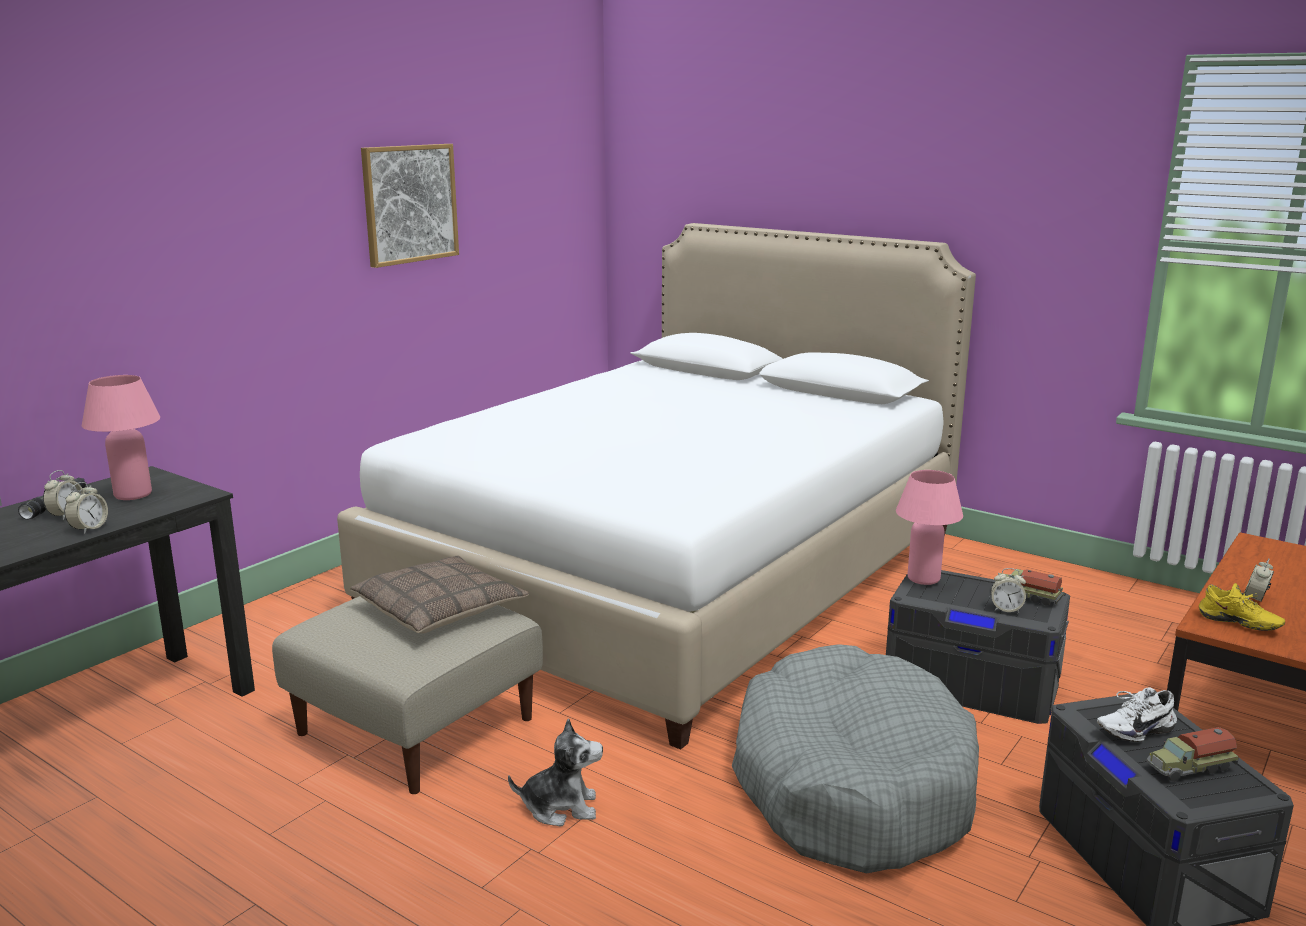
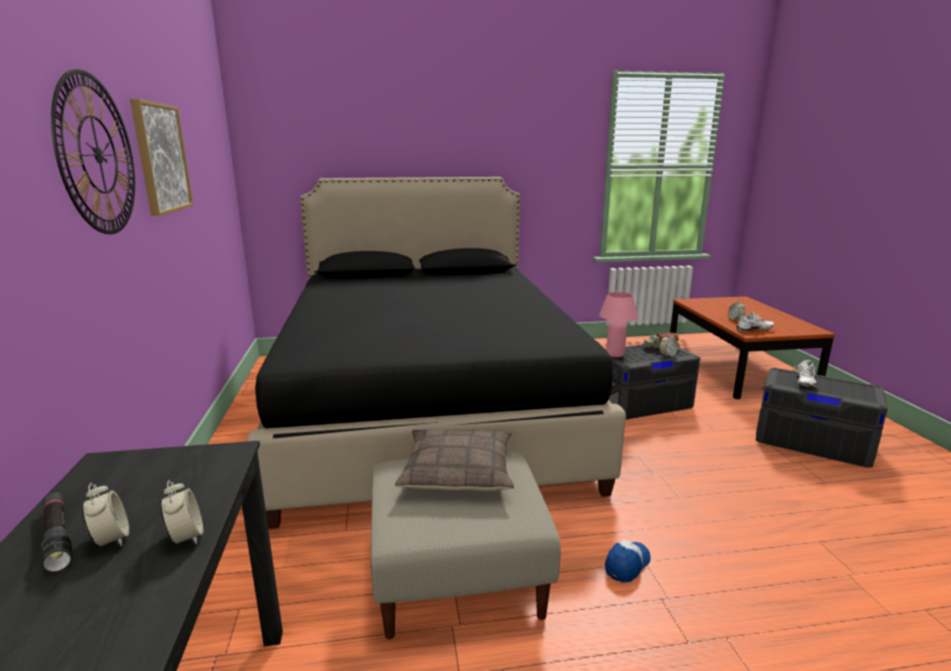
camera: 45 degrees left, 0 degrees up
(133, 495) = (145, 484): pink table lamp -> none
(287, 210) = (97, 155): none -> wall clock
(560, 807) = (627, 564): plush toy -> cap
(675, 574) = (428, 407): white bed -> black bed
(851, 784) = (696, 469): grey dog bed -> none
(1189, 767) = (843, 388): toy truck -> none
(1238, 625) = (754, 330): yellow shoe -> white shoe

